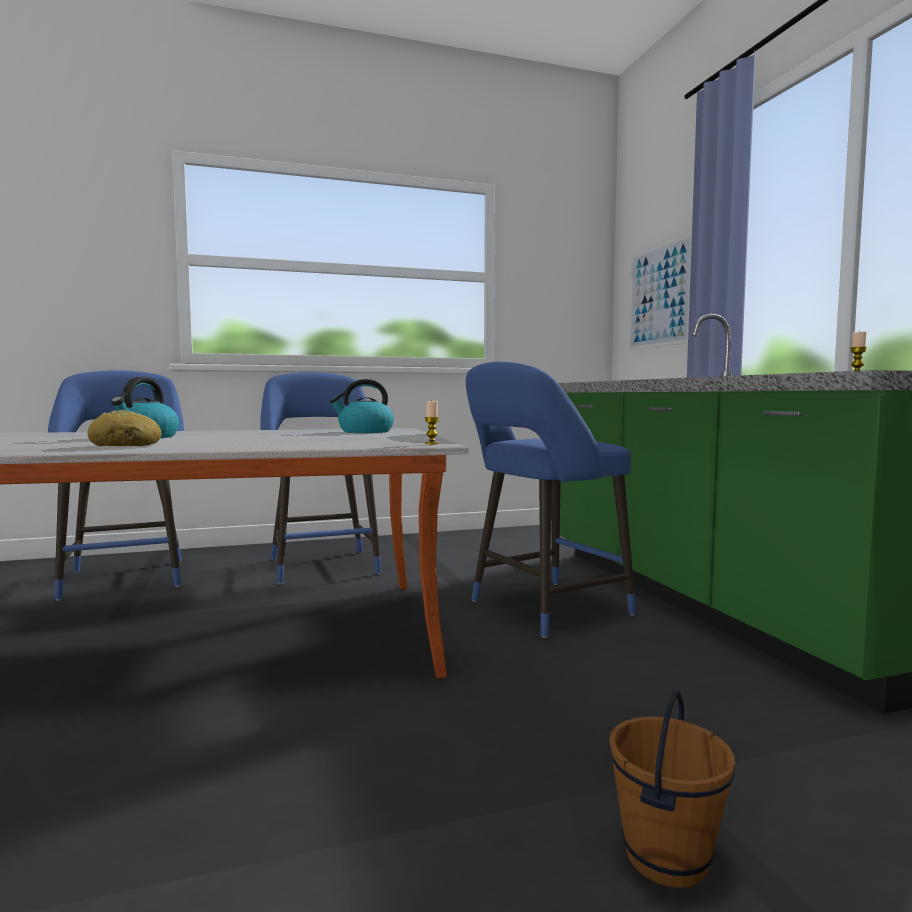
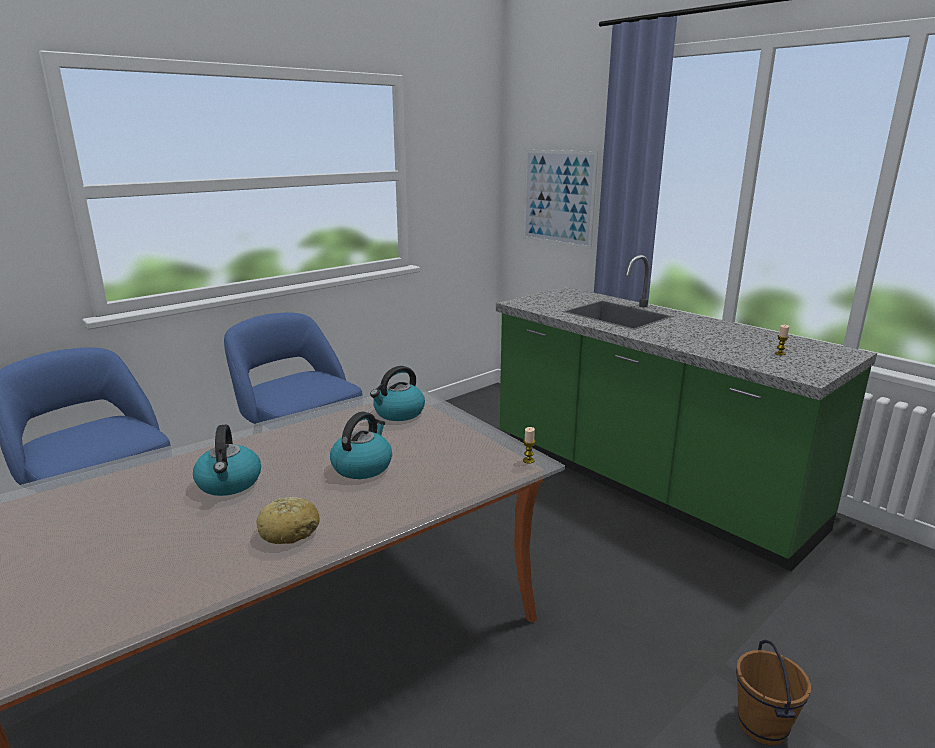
camera: 25 degrees left, 15 degrees up
(266, 438) = (362, 466): none -> kettle
(543, 609) = (540, 521): blue stool -> none

